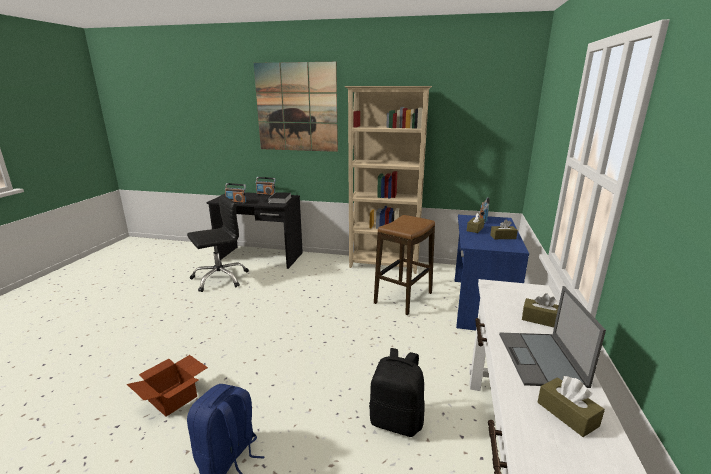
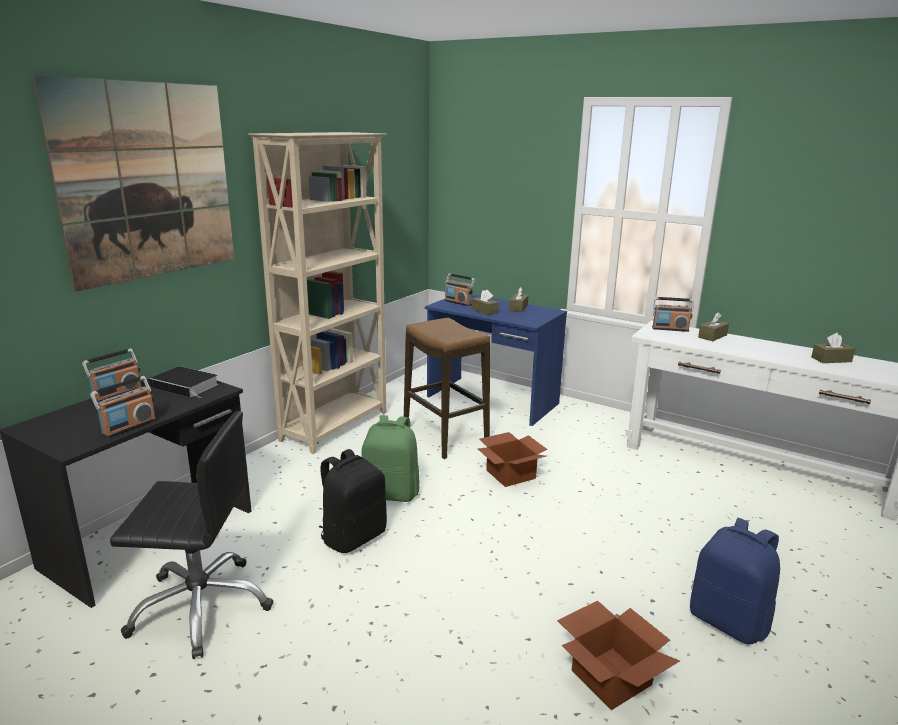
camera: 70 degrees left, 0 degrees up
(220, 278) = (201, 606): black office chair -> black office chair turned 105 degrees clockwise
(324, 296) = (391, 493): none -> green backpack
(375, 330) = (510, 473): none -> cardboard box
(396, 420) = (676, 498): black backpack -> black backpack (353, 536)
(531, 295) = (670, 329): none -> radio
(541, 359) = (770, 350): laptop -> none

